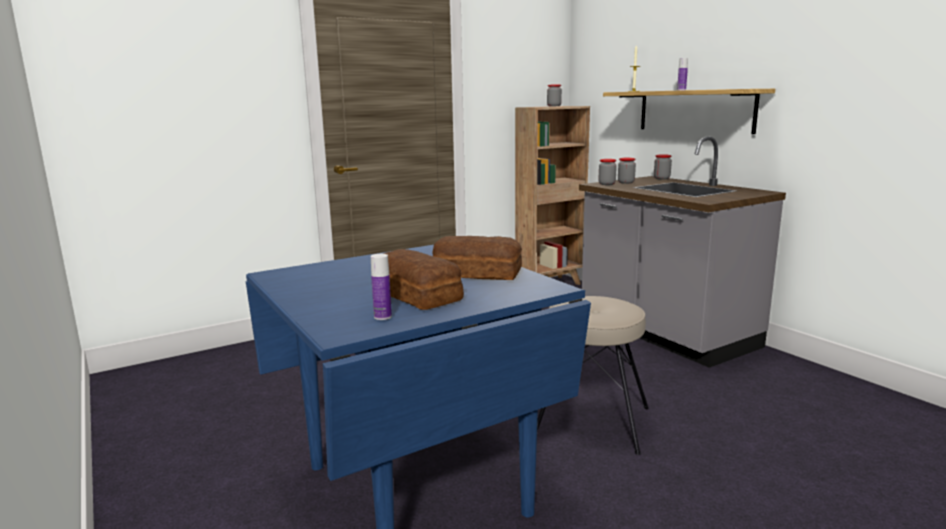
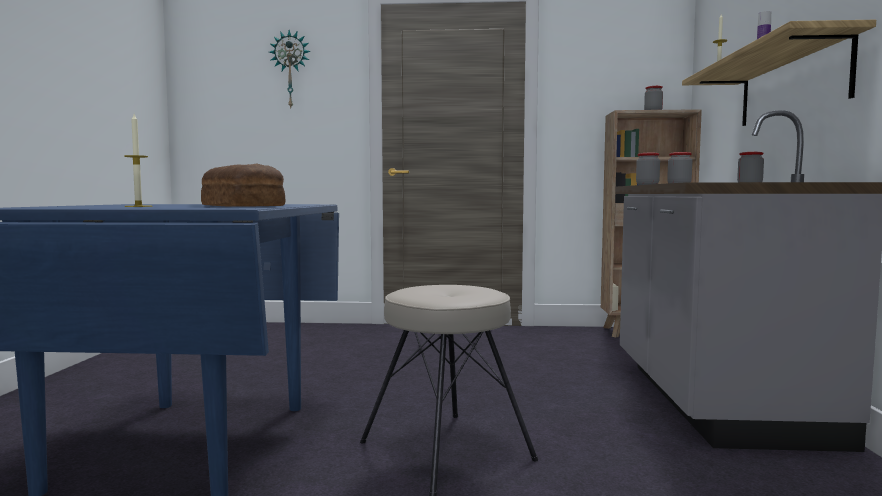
camera: 35 degrees right, 10 degrees down
(211, 57) = (291, 70): none -> wall clock
(382, 317) = (52, 207): bottle -> none
(417, 294) = (138, 206): bread -> candle

